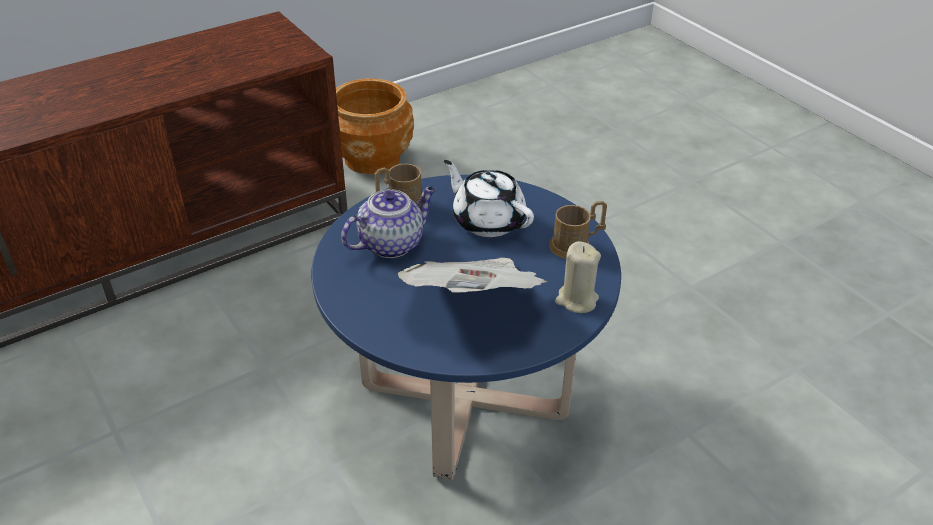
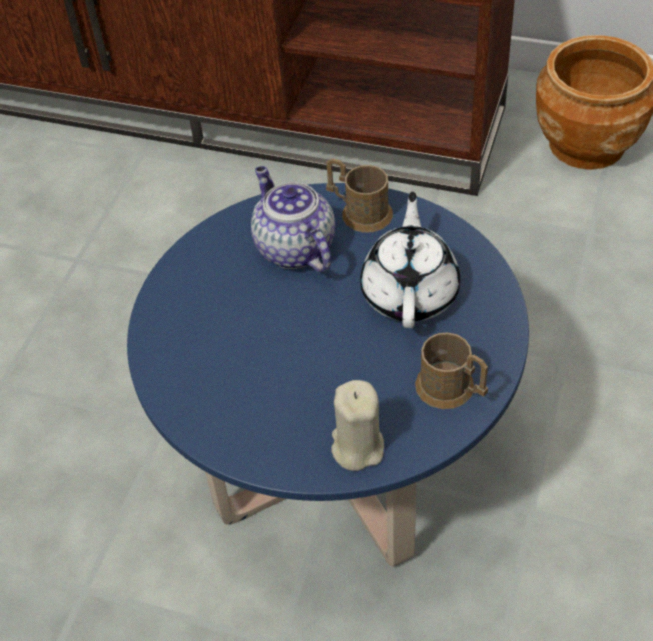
camera: 55 degrees right, 10 degrees up
(392, 243) = (293, 248): teapot -> teapot turned 135 degrees counterclockwise
(474, 303) = (267, 367): newspaper -> none

